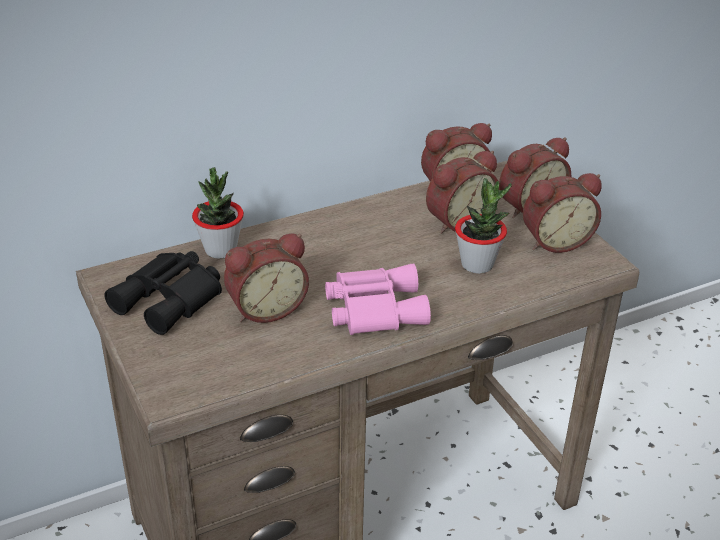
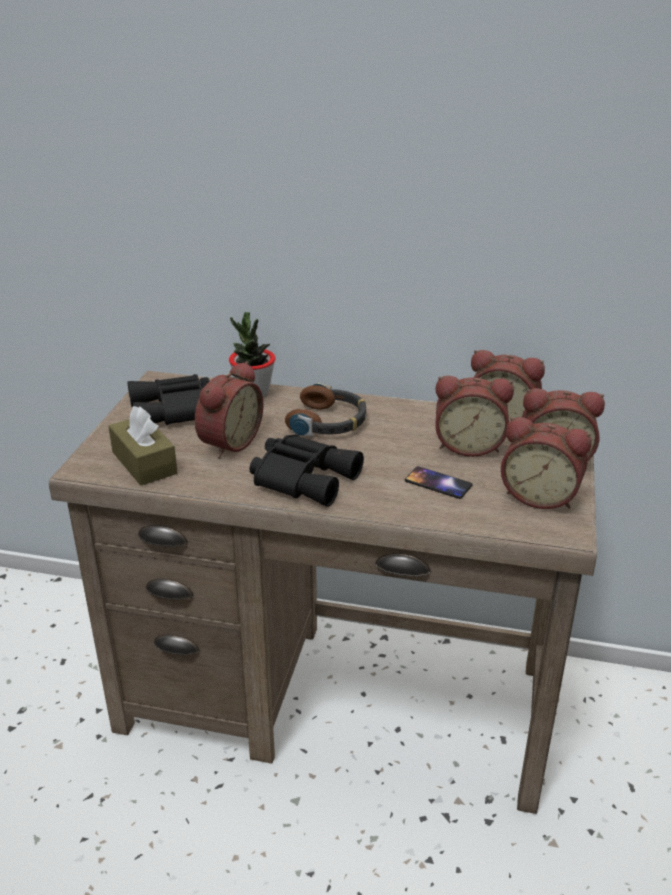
camera: 40 degrees right, 5 degrees down
(218, 363) = (144, 463): none -> brown tissue box
(266, 308) = (228, 442): alarm clock -> alarm clock turned 75 degrees counterclockwise
(325, 248) = (329, 422): none -> headphones
(373, 308) = (304, 477): pink binoculars -> black binoculars
(477, 264) = (438, 483): potted plant -> phone

